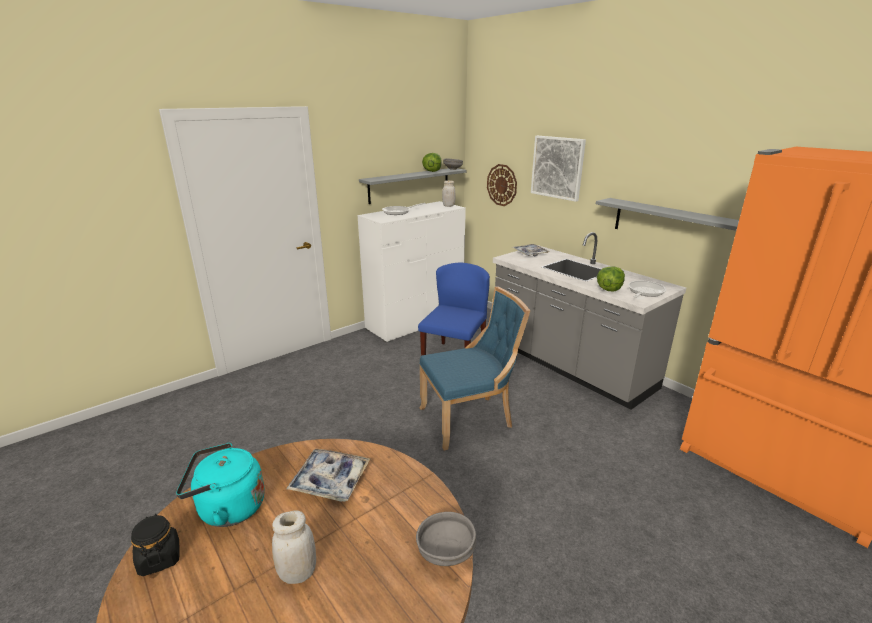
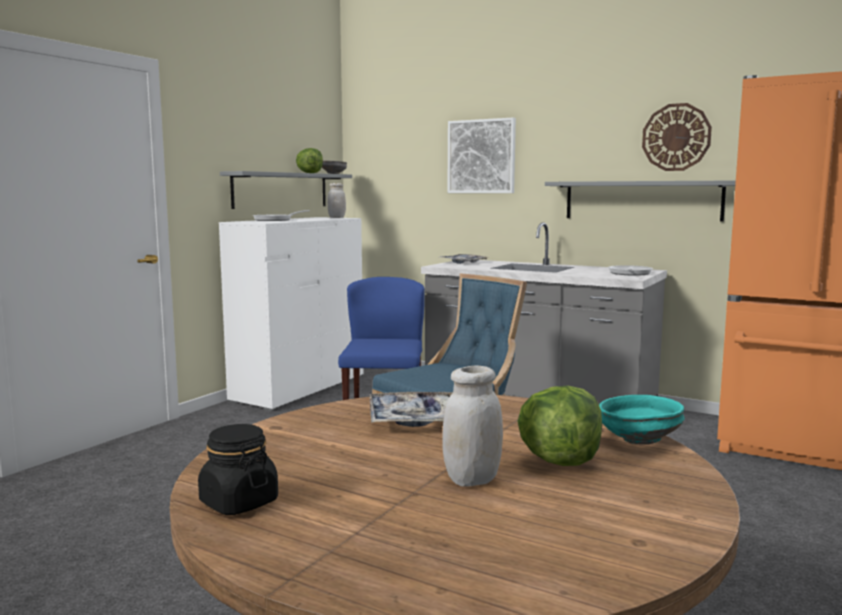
camera: 20 degrees left, 15 degrees down
(228, 508) = (293, 455): turquoise kettle -> none
(445, 552) = (637, 440): grey bowl -> turquoise bowl
(502, 185) = (403, 190): wall clock -> wall clock (676, 137)
(608, 289) = (589, 274): lettuce -> lettuce (559, 461)

